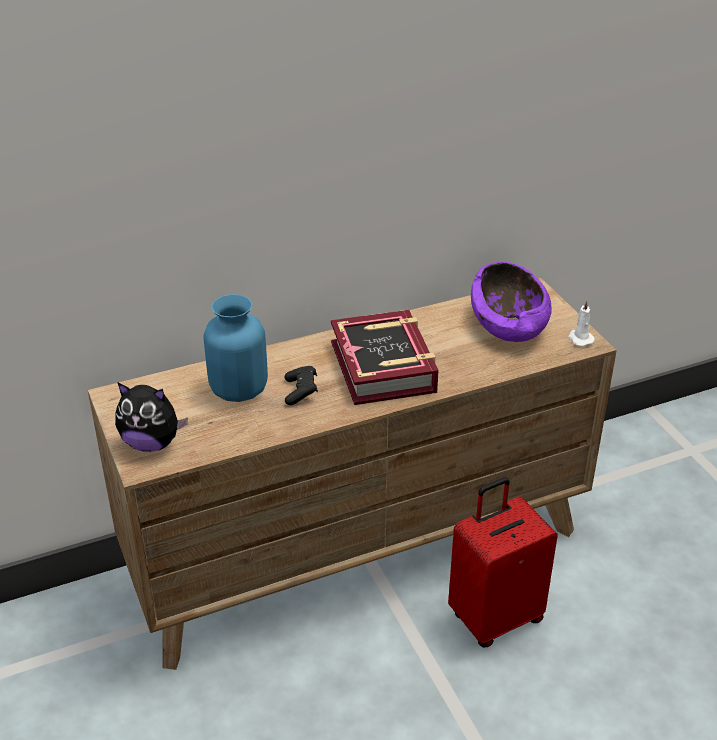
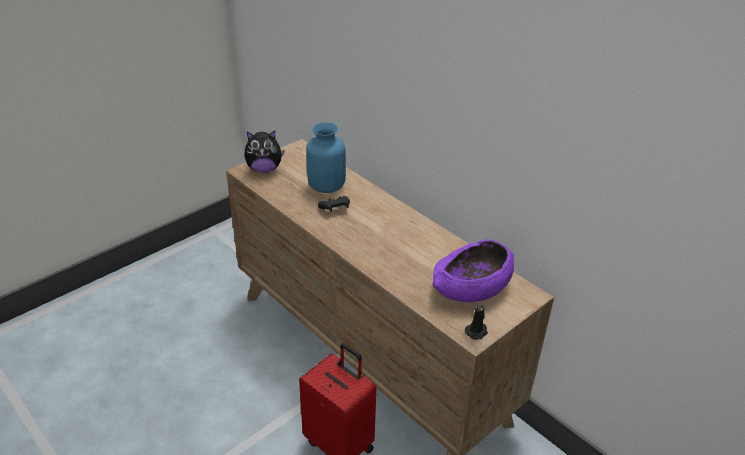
camera: 70 degrees right, 0 degrees up
(152, 443) = (264, 169): plush toy -> plush toy turned 90 degrees counterclockwise
(384, 367) = (380, 237): book -> none
(579, 339) = (476, 331): white candle -> black candle

